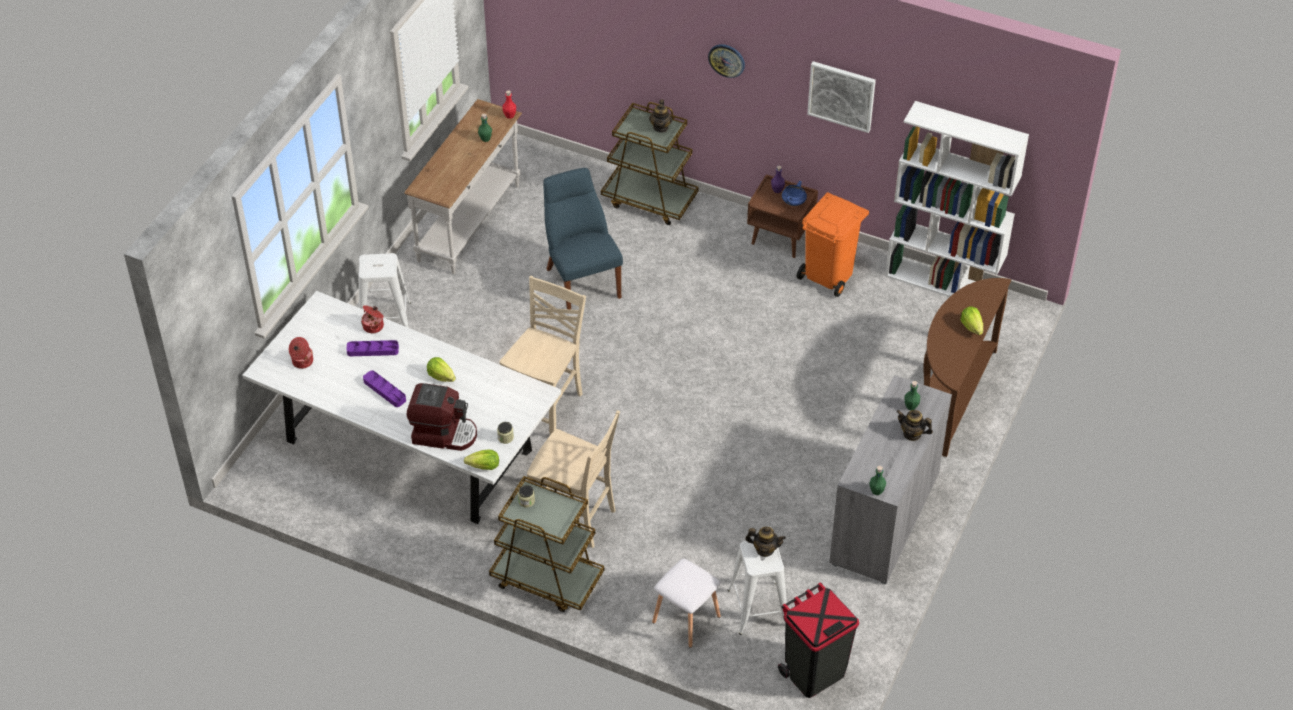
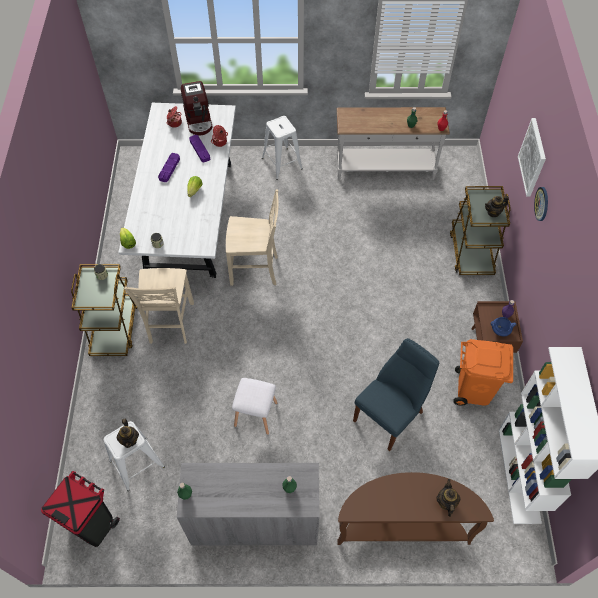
camera: 65 degrees right, 10 degrees up
(444, 433) = (147, 211): coffee machine -> coffee machine (199, 120)
(581, 280) = (373, 245): blue chair -> blue chair (391, 414)
(685, 619) = (111, 421): white stool -> white stool (255, 413)
(841, 95) = (562, 295): picture -> picture (533, 157)
(912, 434) = (259, 500): teapot -> teapot (446, 502)
(972, 327) = (417, 507): lettuce -> none

